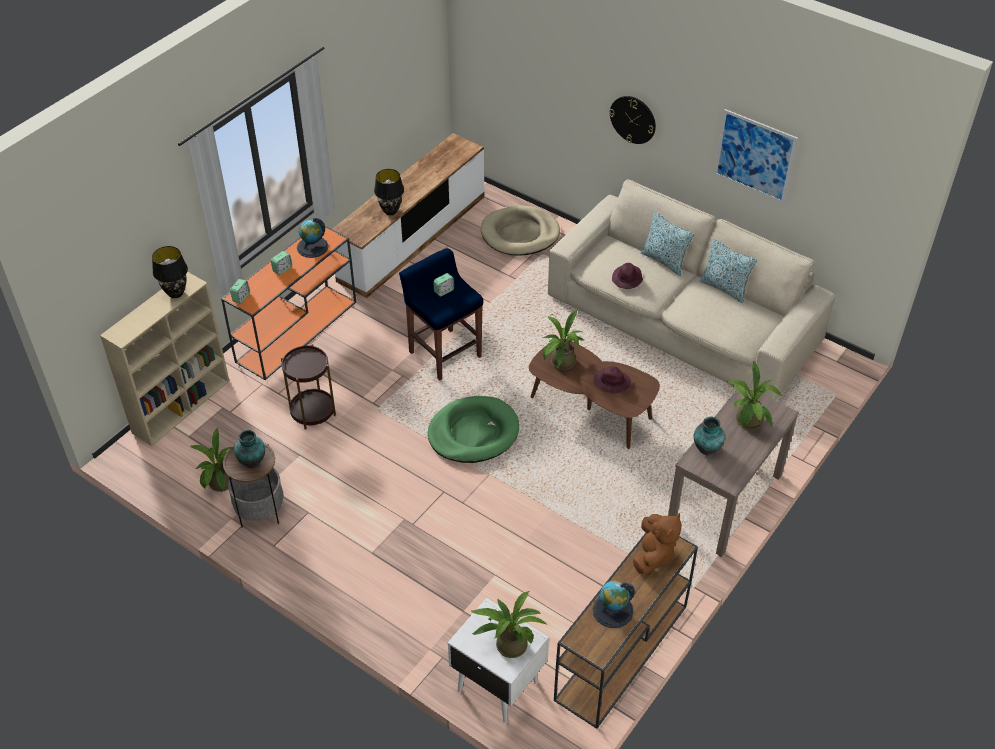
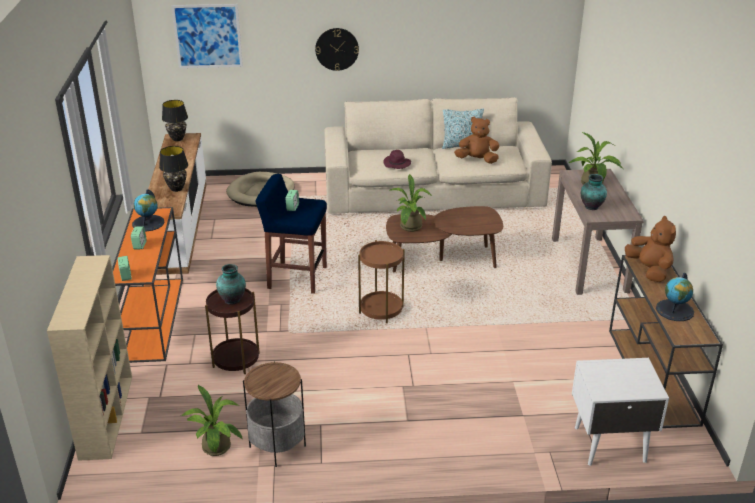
camera: 40 degrees left, 15 degrees down
(176, 293) = (88, 272): black table lamp -> black table lamp (177, 139)
(253, 461) = (277, 379): vase -> vase (233, 299)
(473, 433) = (381, 310): green dog bed -> brown side table
(508, 644) = (631, 377): potted plant -> none
(611, 382) = (461, 220): purple hat -> none
(664, 261) = (406, 148): pillow -> none
(713, 316) = (477, 160): none -> brown plush toy
(755, 156) = (448, 34): picture -> picture (207, 36)

